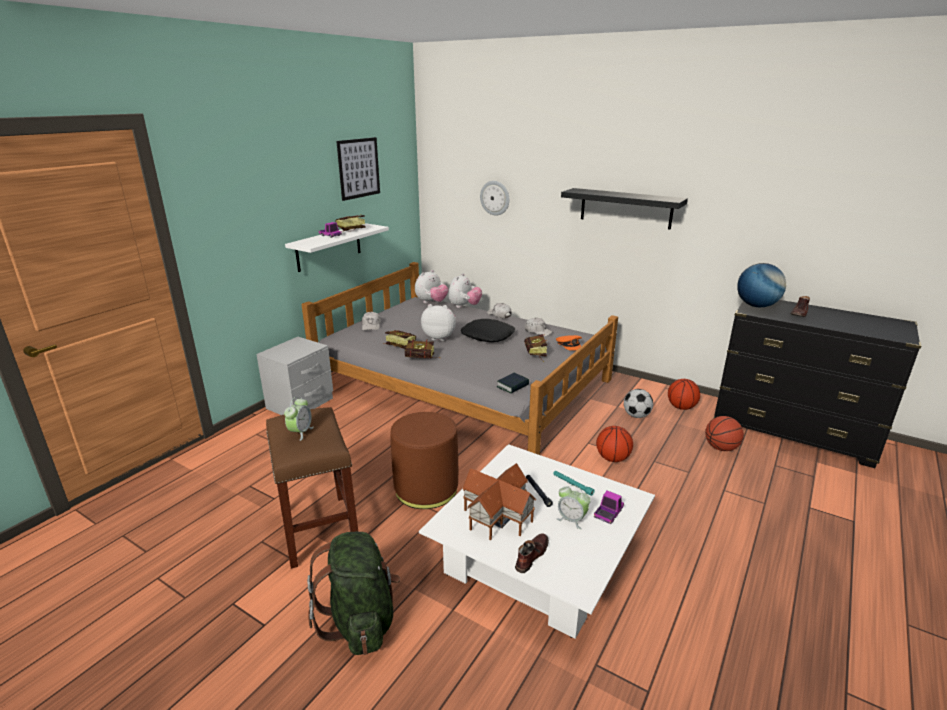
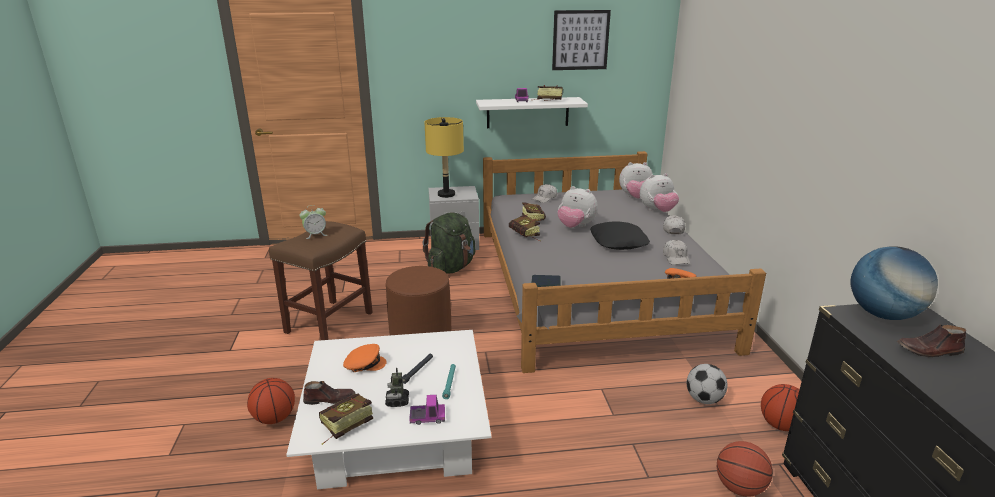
camera: 50 degrees right, 0 degrees up
(290, 353) = (446, 194): none -> yellow table lamp
(360, 621) = (259, 381): green backpack -> green backpack (451, 268)
(440, 337) = (575, 227): plush toy -> plush toy turned 150 degrees clockwise
(495, 198) = (716, 92): wall clock -> none
(496, 516) = (364, 364): toy house -> orange cap
(536, 355) = (624, 275): book -> book (342, 427)
(571, 520) = (397, 401): alarm clock -> toy robot
(612, 458) = (596, 414): basketball -> basketball (274, 418)
(625, 208) = (814, 128): black shelf -> none

